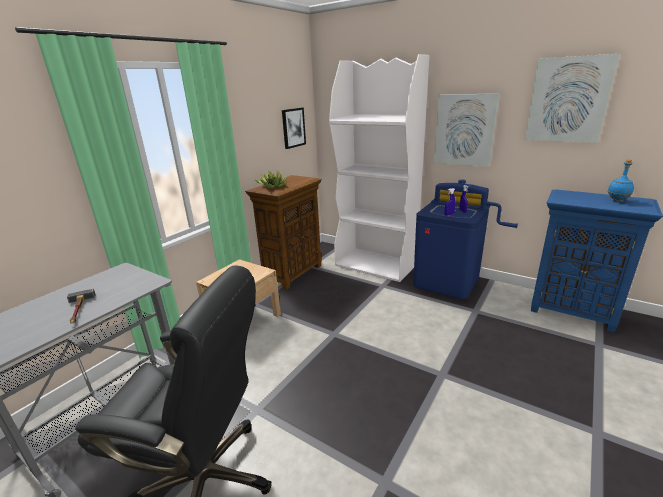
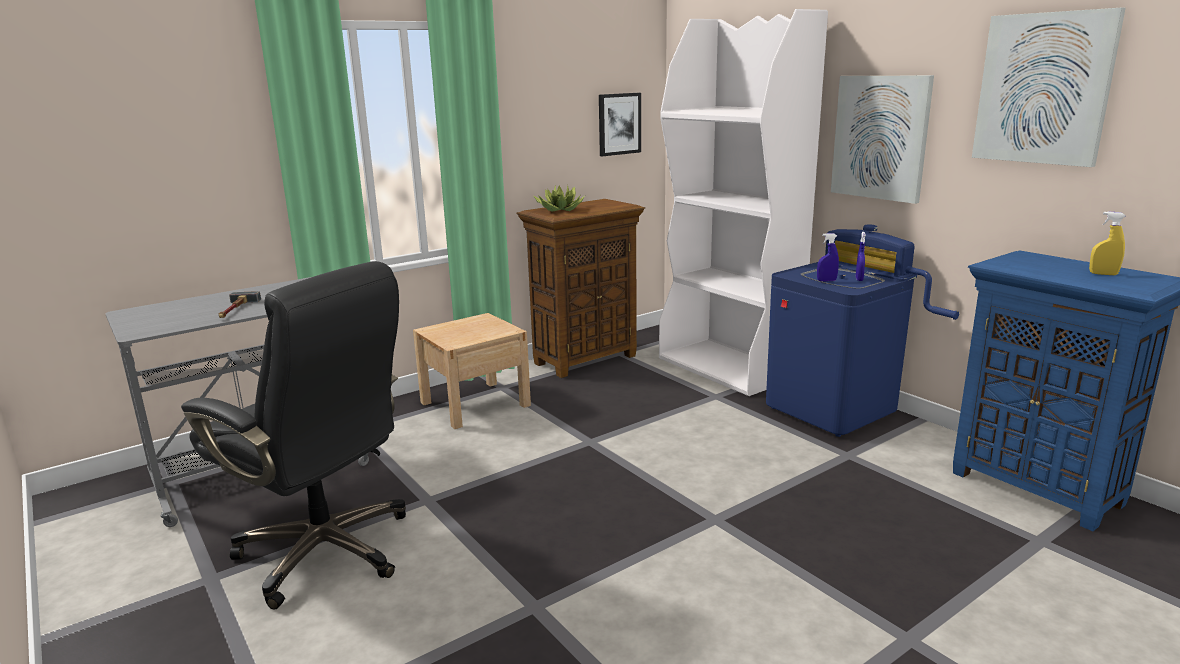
camera: 20 degrees right, 5 degrees down
(616, 201) = (1103, 274): blue bottle -> yellow spray bottle

